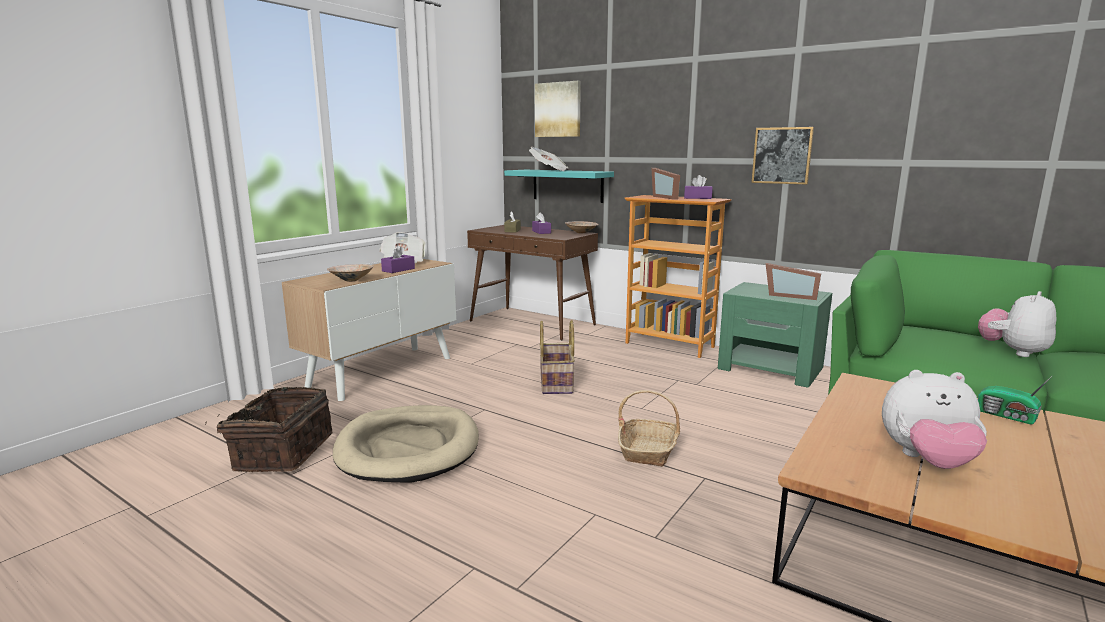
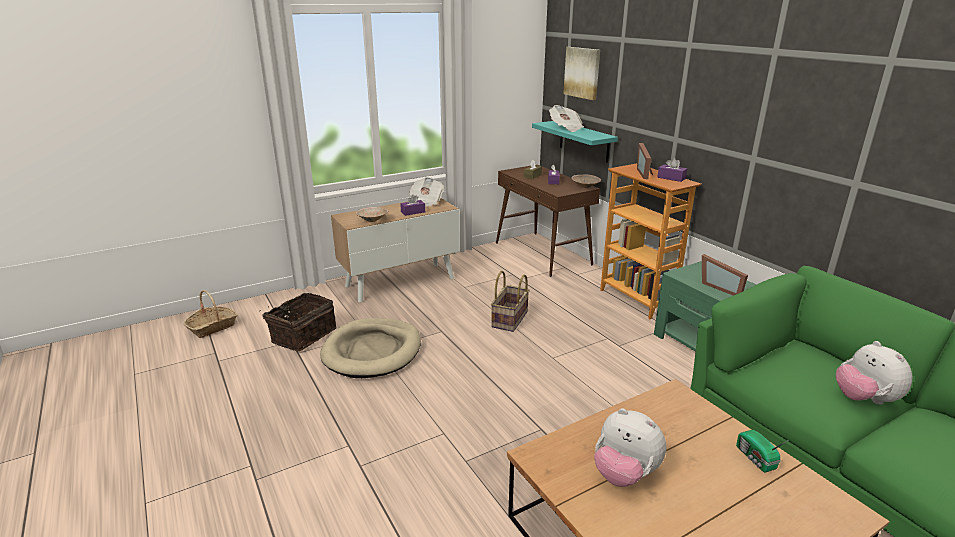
camera: 25 degrees right, 10 degrees up
(648, 450) = (523, 395): basket -> basket (212, 327)
(782, 155) = (748, 152): picture -> none
(1013, 351) = (864, 399): plush toy -> plush toy turned 90 degrees counterclockwise

